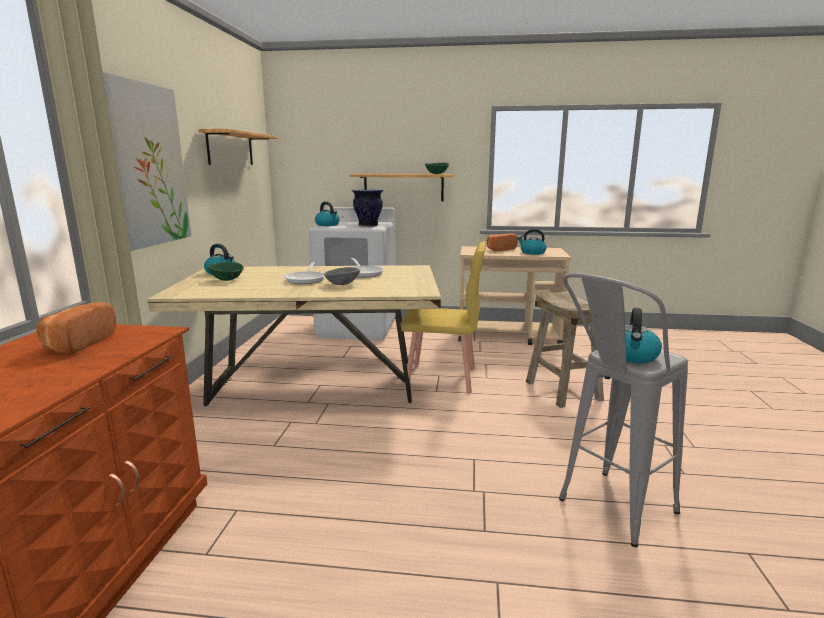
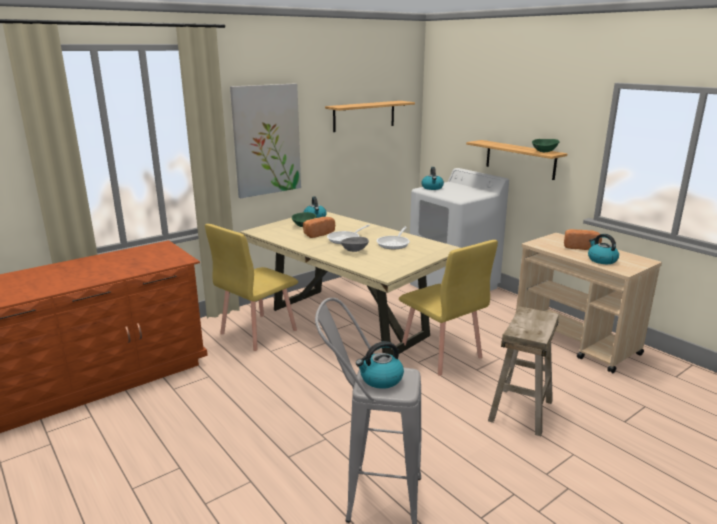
camera: 45 degrees right, 5 degrees up
(77, 343) = (149, 256): bread -> bread (317, 234)
(220, 434) = (257, 332): none -> yellow chair
(368, 225) = (460, 195): vase -> none

